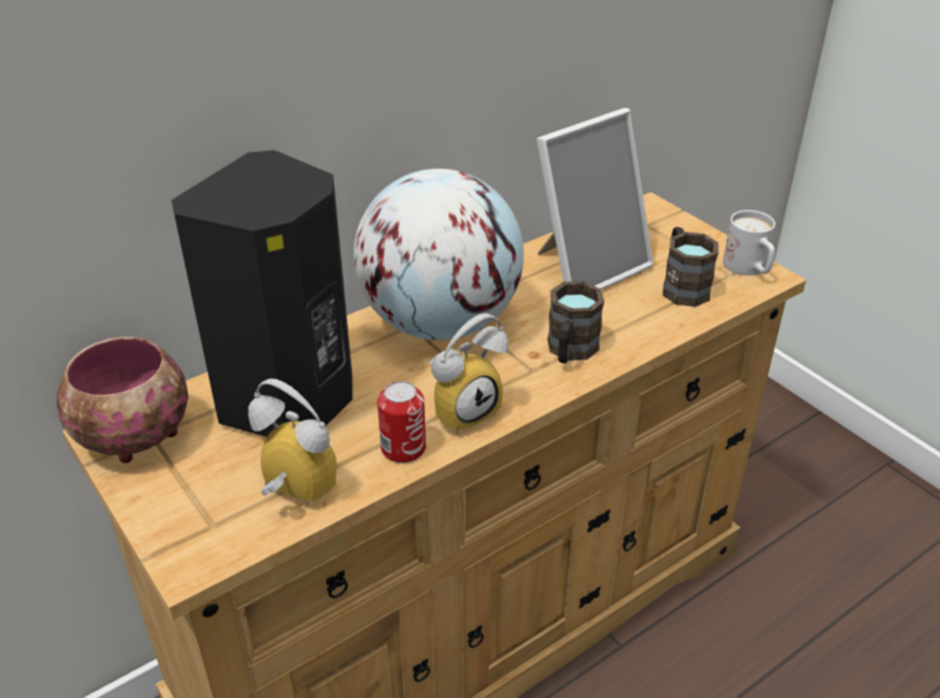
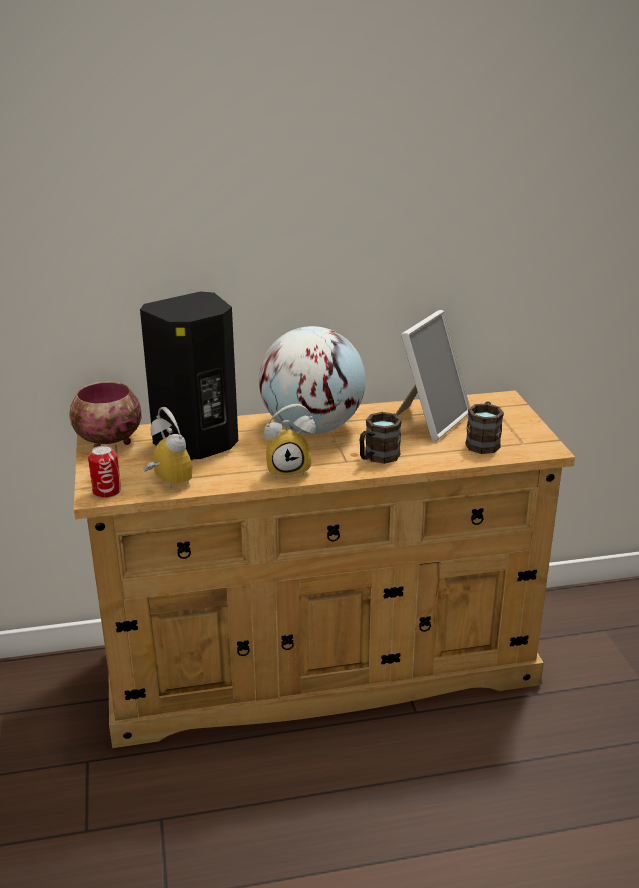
camera: 25 degrees right, 10 degrees down
(403, 448) = (240, 477): can -> can (107, 491)
(587, 267) = (430, 420): picture frame -> picture frame turned 45 degrees counterclockwise
(749, 269) = (539, 443): white mug -> none

